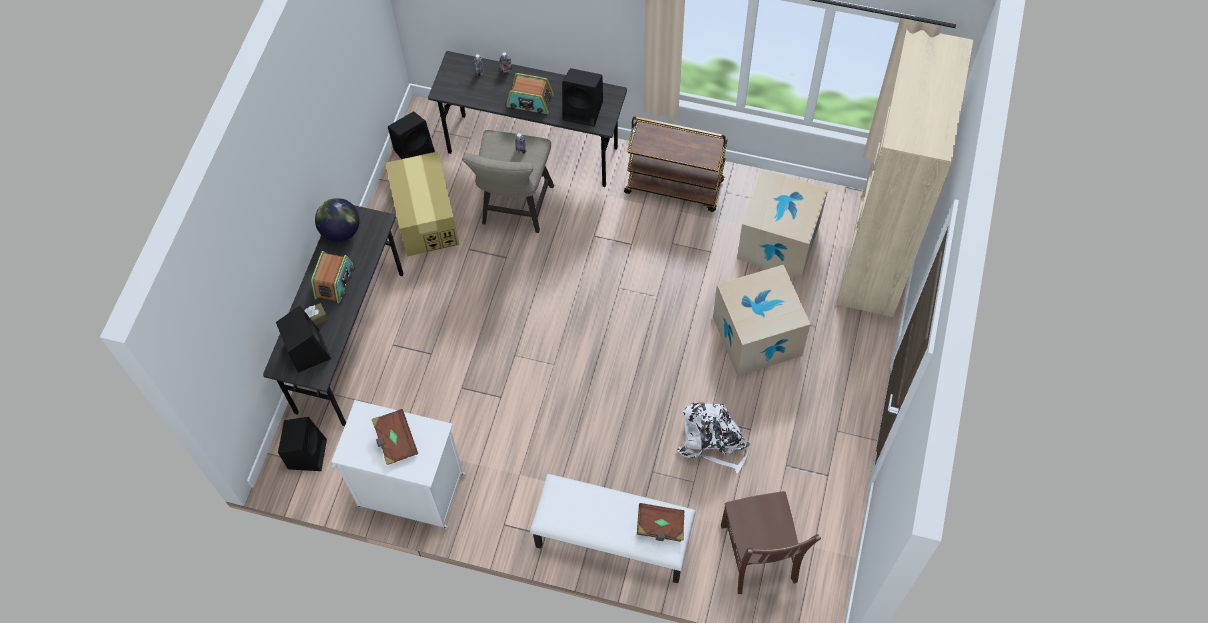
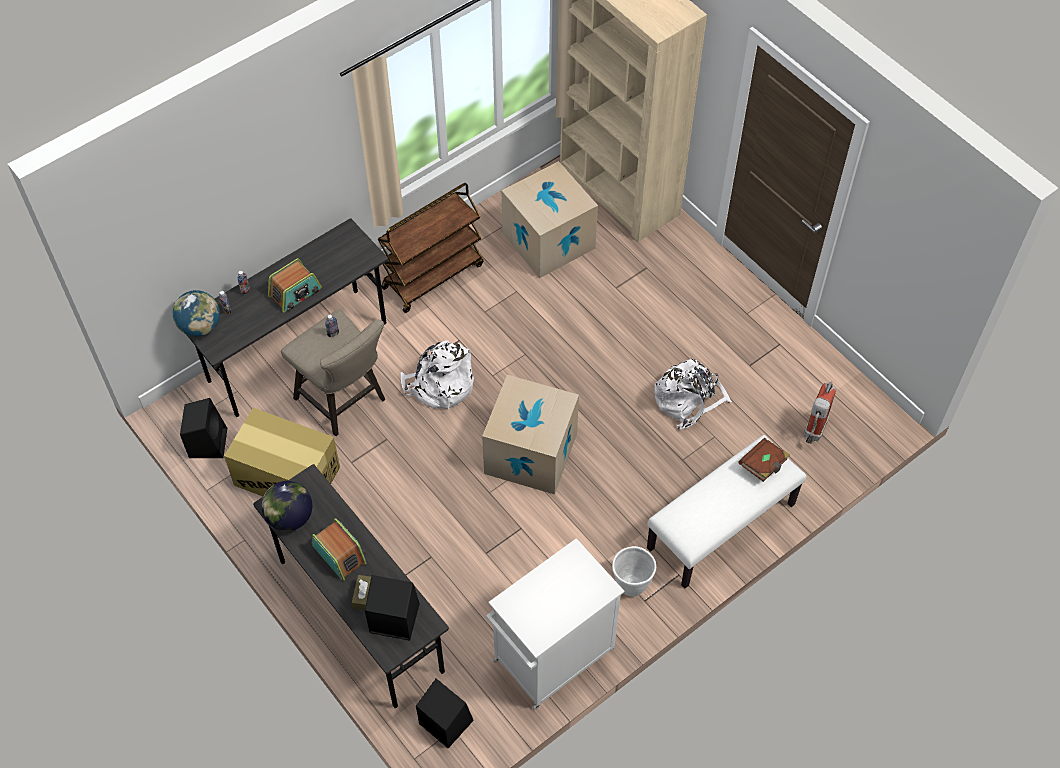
camera: 55 degrees left, 5 degrees down
(395, 441) = (557, 593): brown book -> none
(453, 67) = (200, 326): none -> globe
(510, 506) = (631, 585): none -> white planter
(580, 259) = (440, 385): none -> white backpack
(584, 110) = (343, 260): black speaker -> none
(757, 336) = (621, 310): cardboard box -> cardboard box (531, 453)
(759, 556) = (813, 434): brown chair -> fire extinguisher

